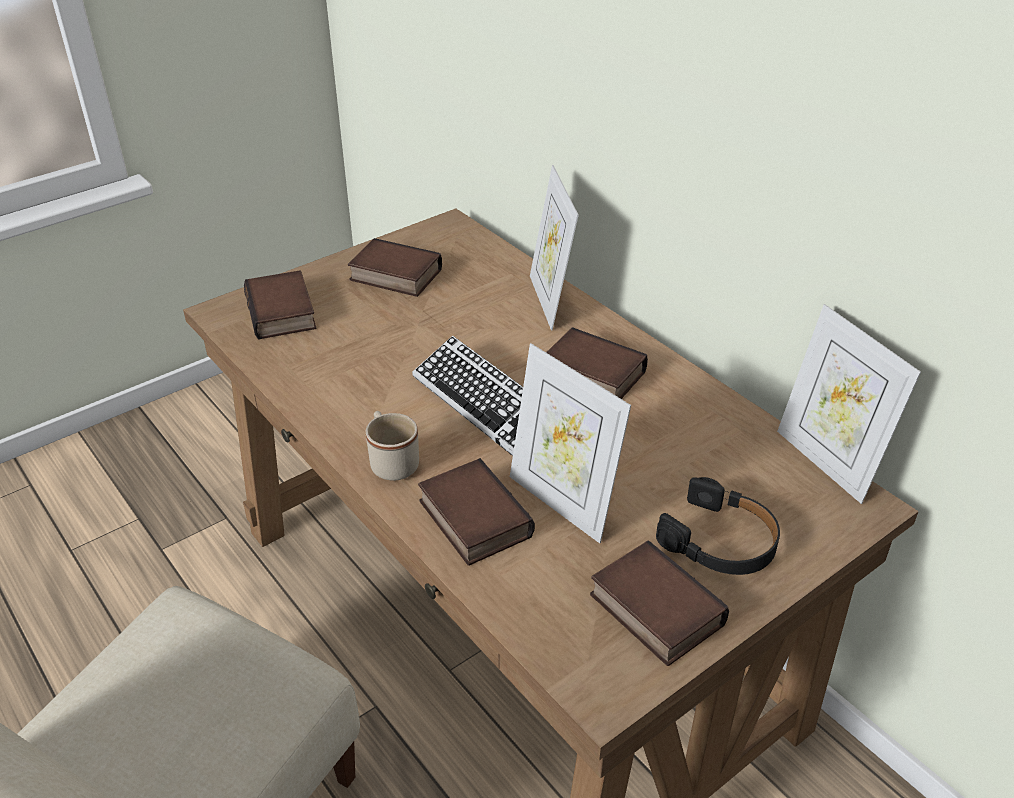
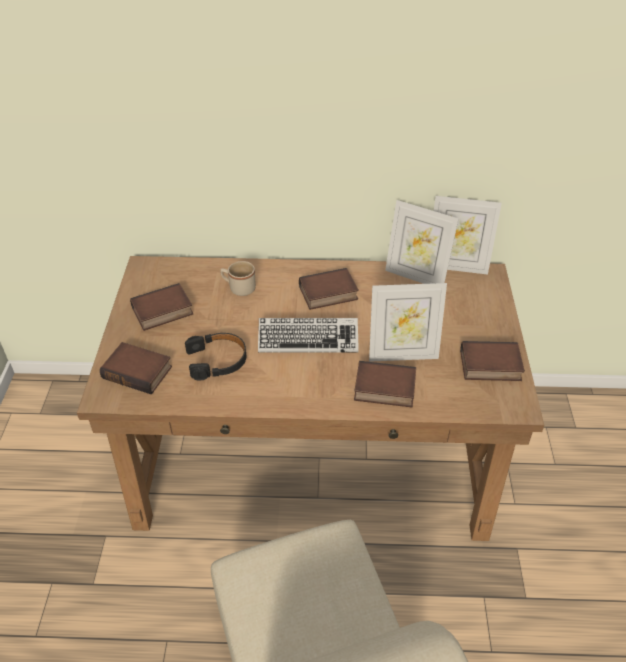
camera: 50 degrees left, 5 degrees up
(392, 461) = (315, 395): beige mug -> beige mug (238, 288)
(550, 301) = (257, 273): picture frame -> picture frame (416, 276)
(720, 541) = (470, 324): black headphones -> black headphones (217, 360)

